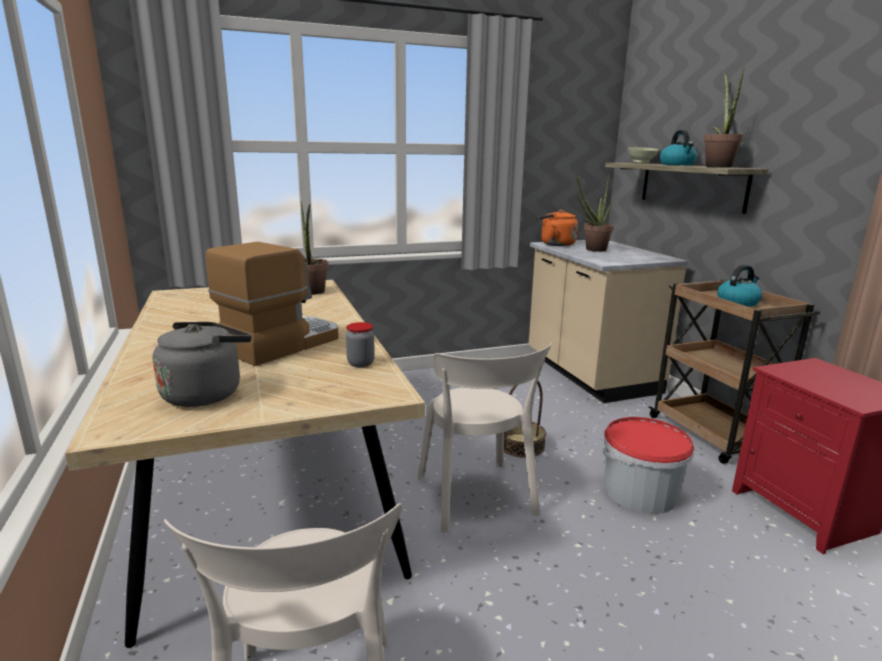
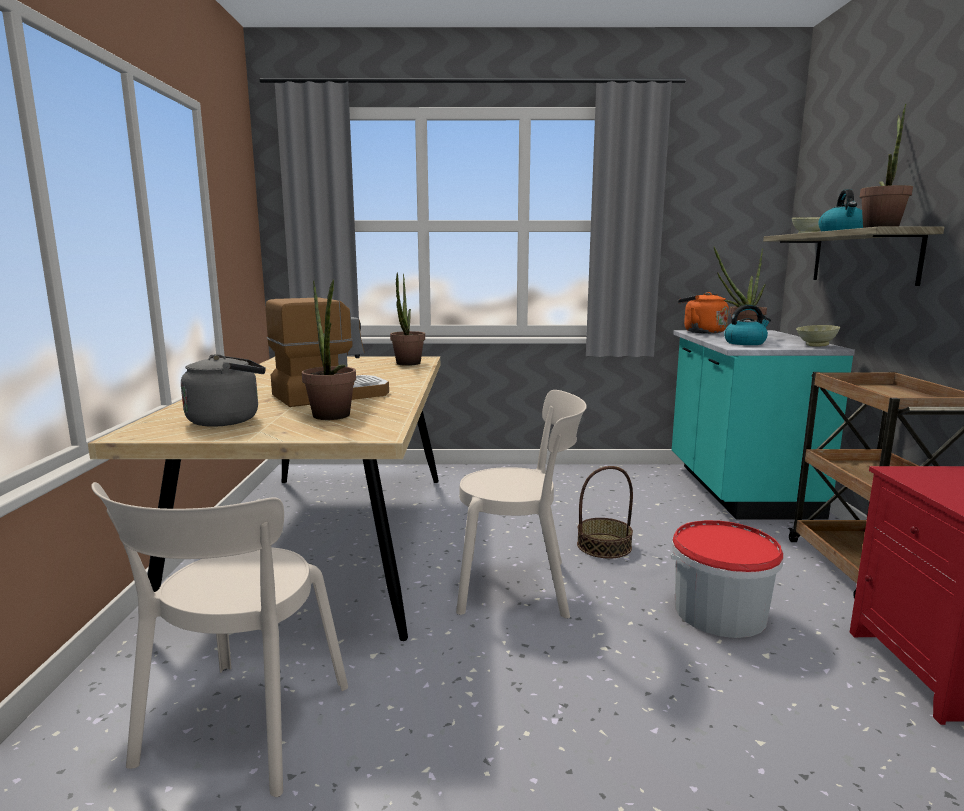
camera: 20 degrees right, 5 degrees down
(318, 376) = (332, 417): none -> potted plant
(360, 363) = (382, 412): jar -> none
(477, 499) = (520, 586): beige chair -> beige chair turned 90 degrees counterclockwise
(589, 375) = (737, 489): beige counter -> turquoise counter
(657, 257) = (815, 345): none -> beige bowl
(738, 302) = (892, 395): kettle -> kettle (745, 343)

